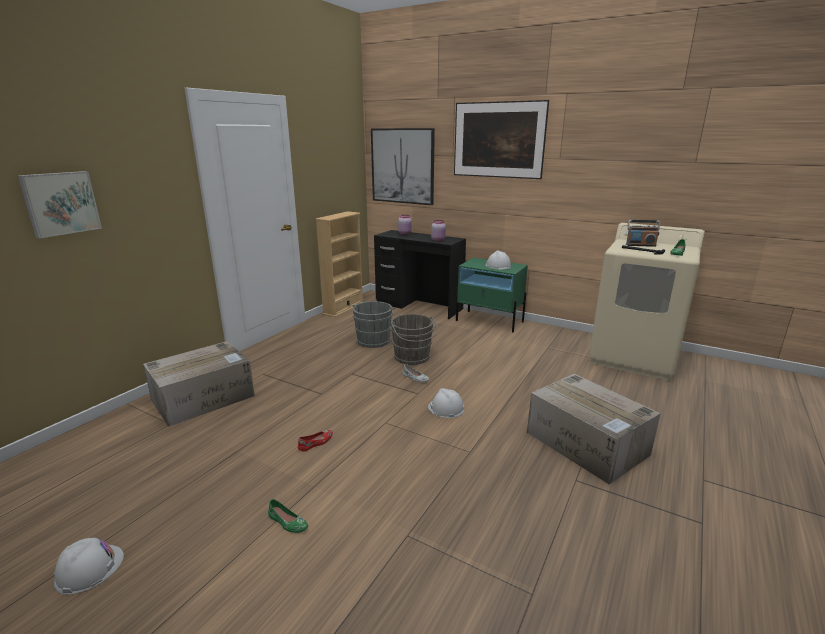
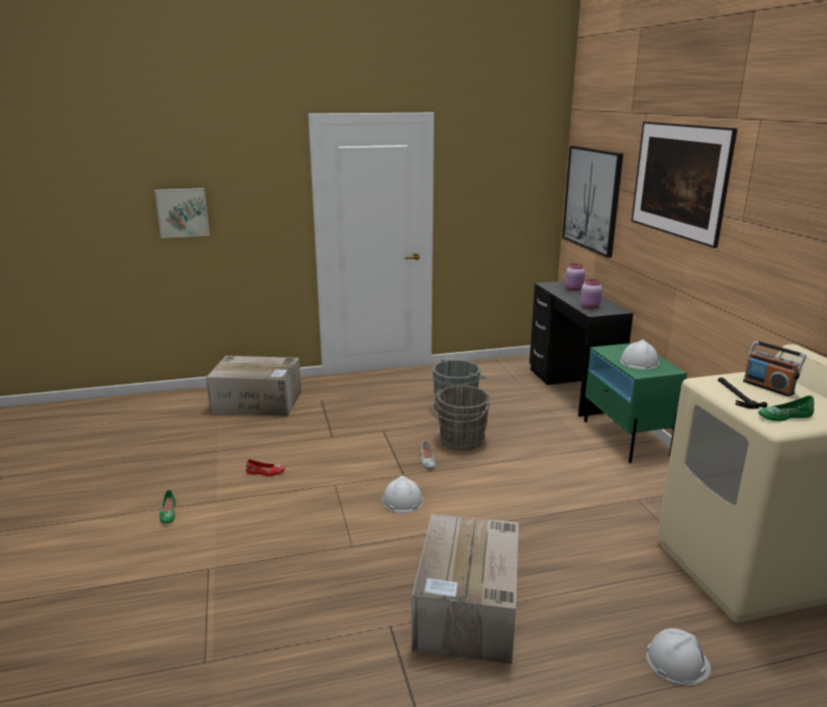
camera: 45 degrees right, 0 degrees up
(89, 568) = (67, 476): white hard hat -> white hard hat (677, 661)
(343, 308) = (486, 364): beige bookcase -> none

